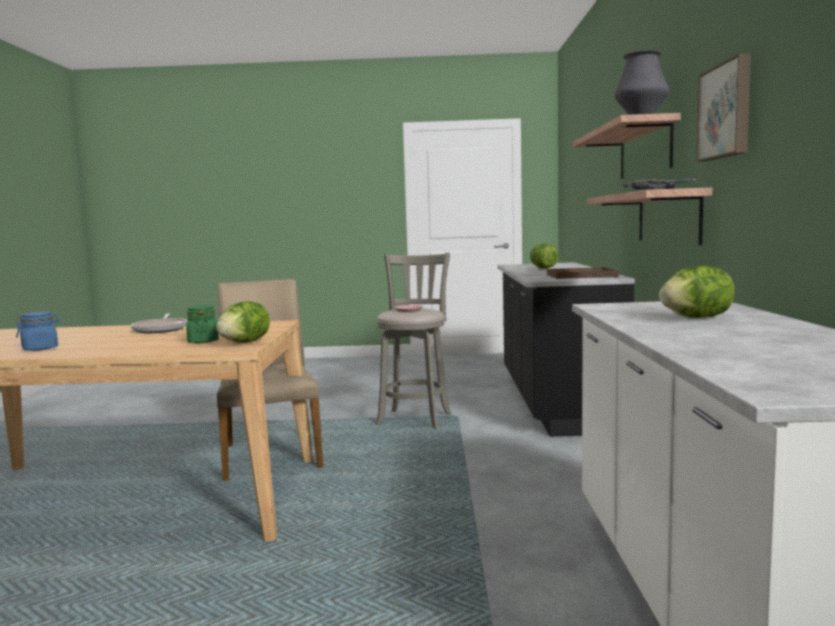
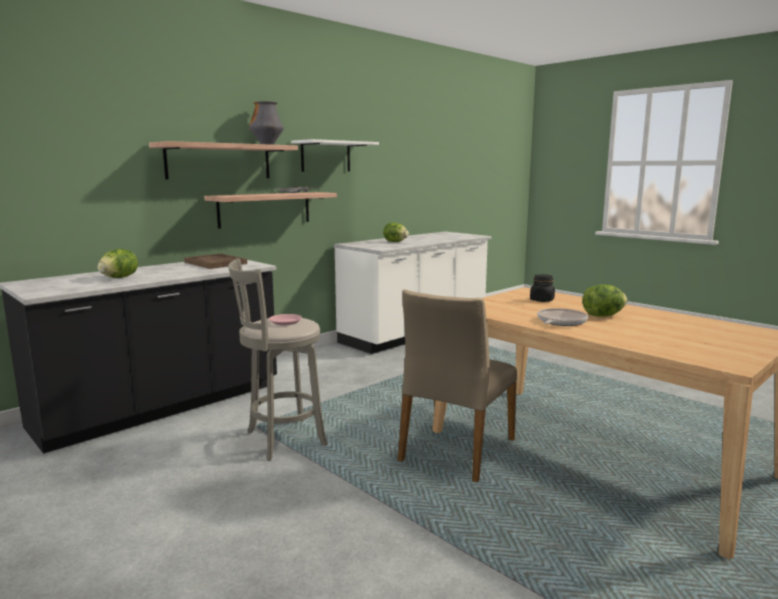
camera: 135 degrees left, 5 degrees up
(40, 348) = (660, 319): blue jar -> none
(203, 341) = (542, 300): green jar -> black jar
(244, 342) = (520, 294): lettuce -> lettuce (603, 316)
(727, 111) = (325, 156): picture -> white shelf

